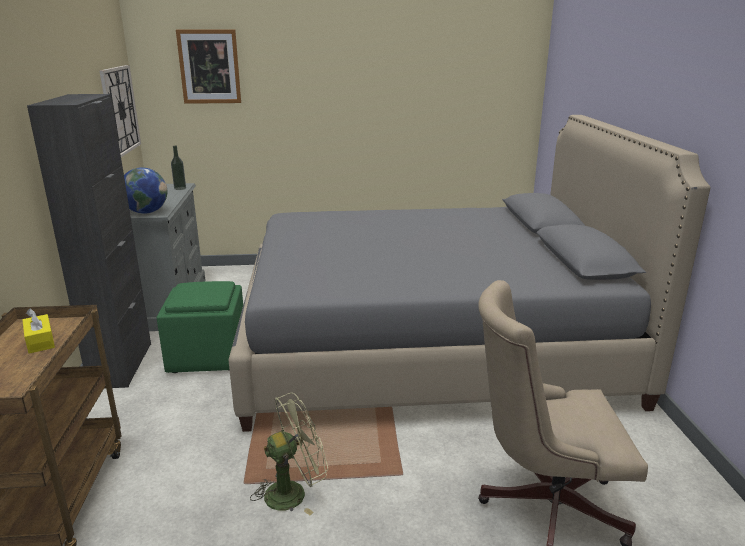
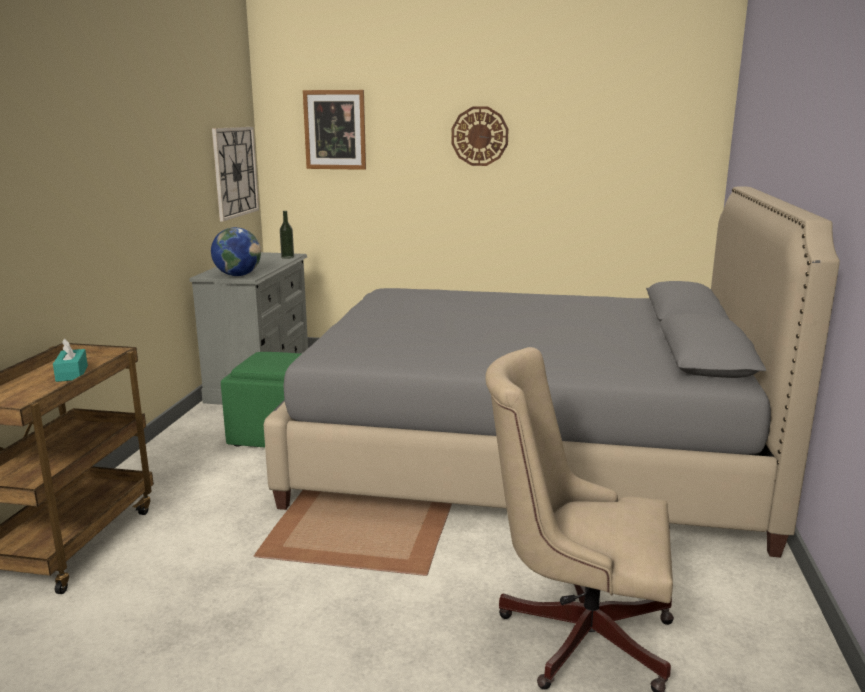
camera: 15 degrees right, 5 degrees down
(40, 341) = (72, 373): yellow tissue box -> turquoise tissue box
(121, 365) = (188, 433): black cabinet -> none
(293, 492) = (300, 572): green fan -> none
(343, 71) = (479, 136): none -> wall clock

